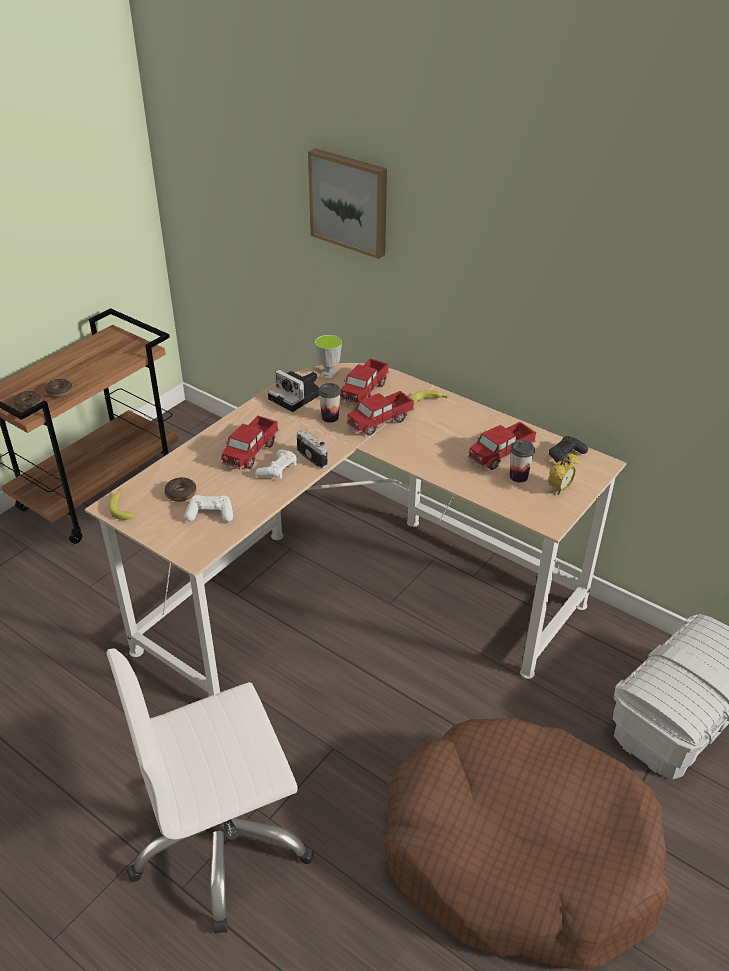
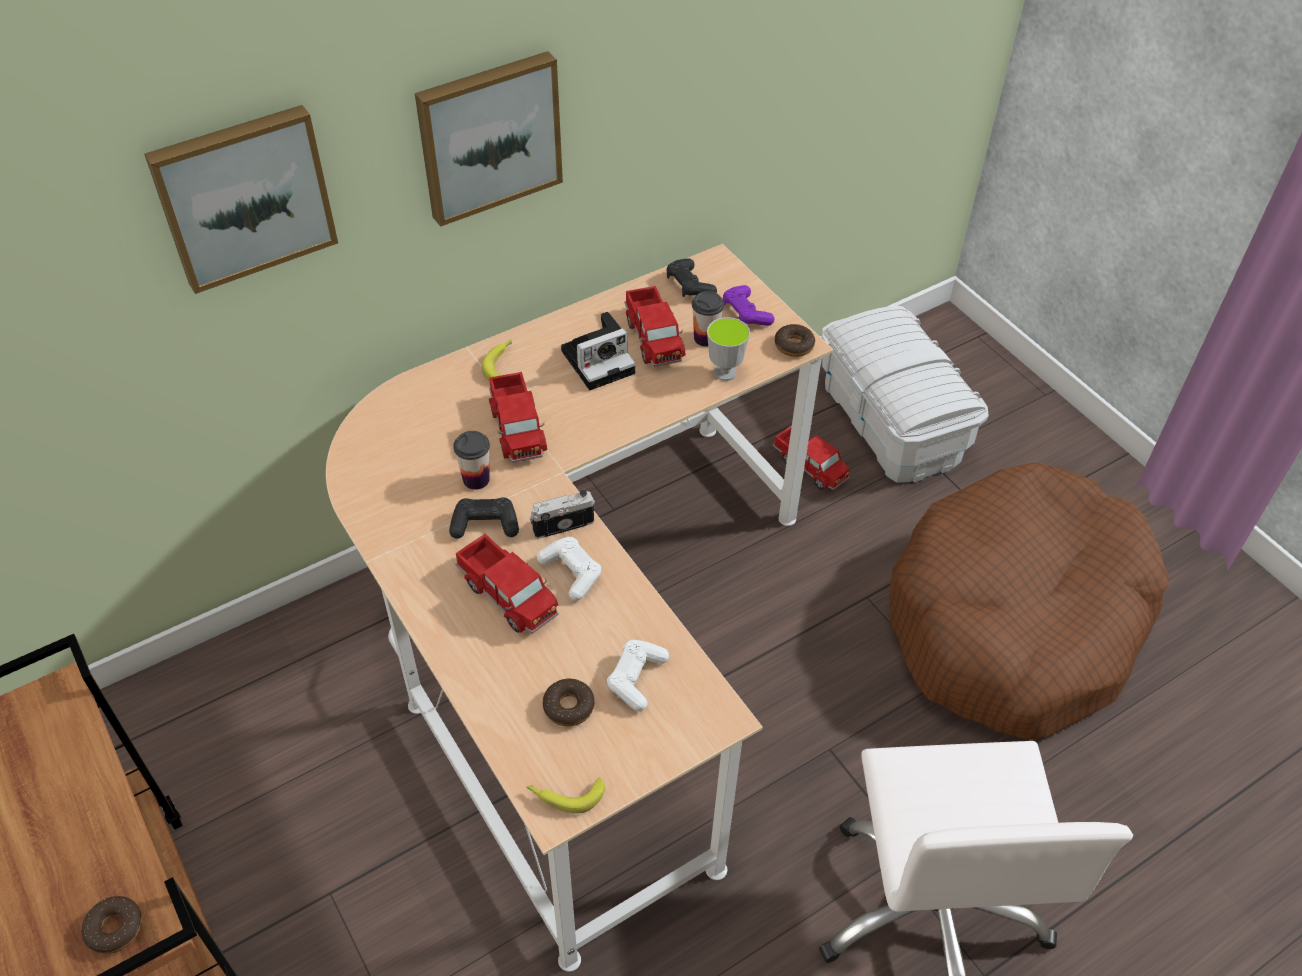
camera: 70 degrees left, 10 degrees up
(60, 392) = (109, 863): donut -> donut (794, 345)
(297, 397) = (398, 503): camera -> camera (600, 360)
(297, 430) = (485, 524): none -> black game controller
(329, 372) = (356, 448): cup -> cup (725, 372)
(364, 390) = (431, 421): toy truck -> toy truck (810, 465)
(481, 257) = (488, 136): none -> picture
(560, 489) = (746, 313): alarm clock -> purple game controller

